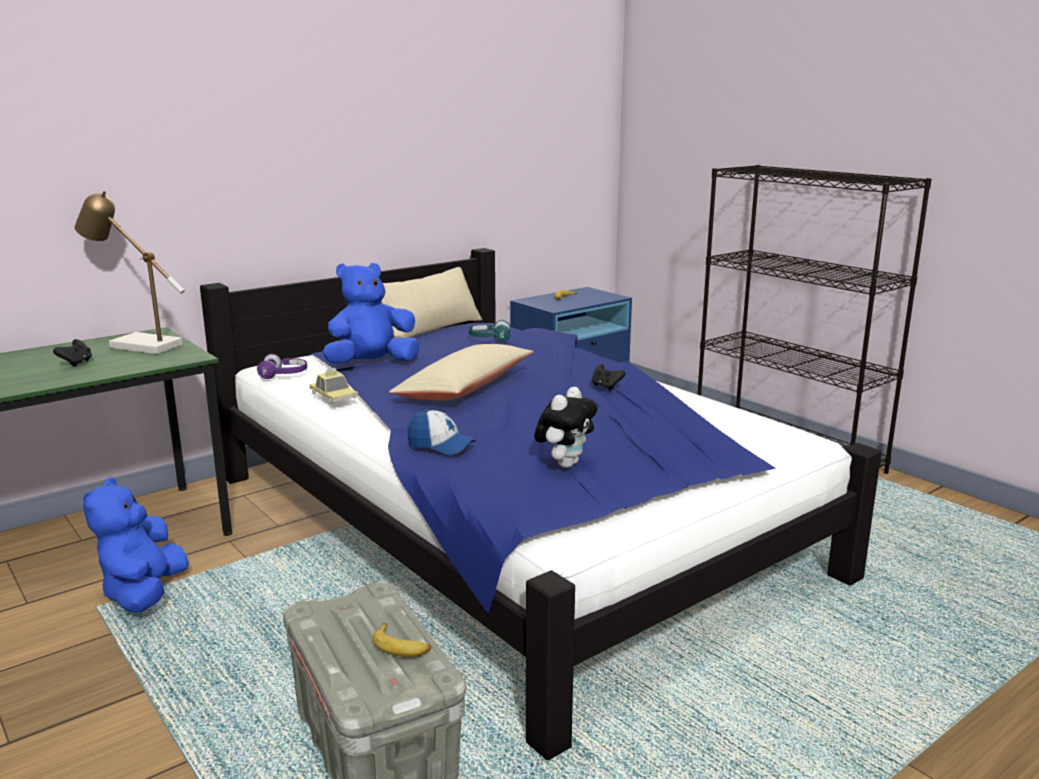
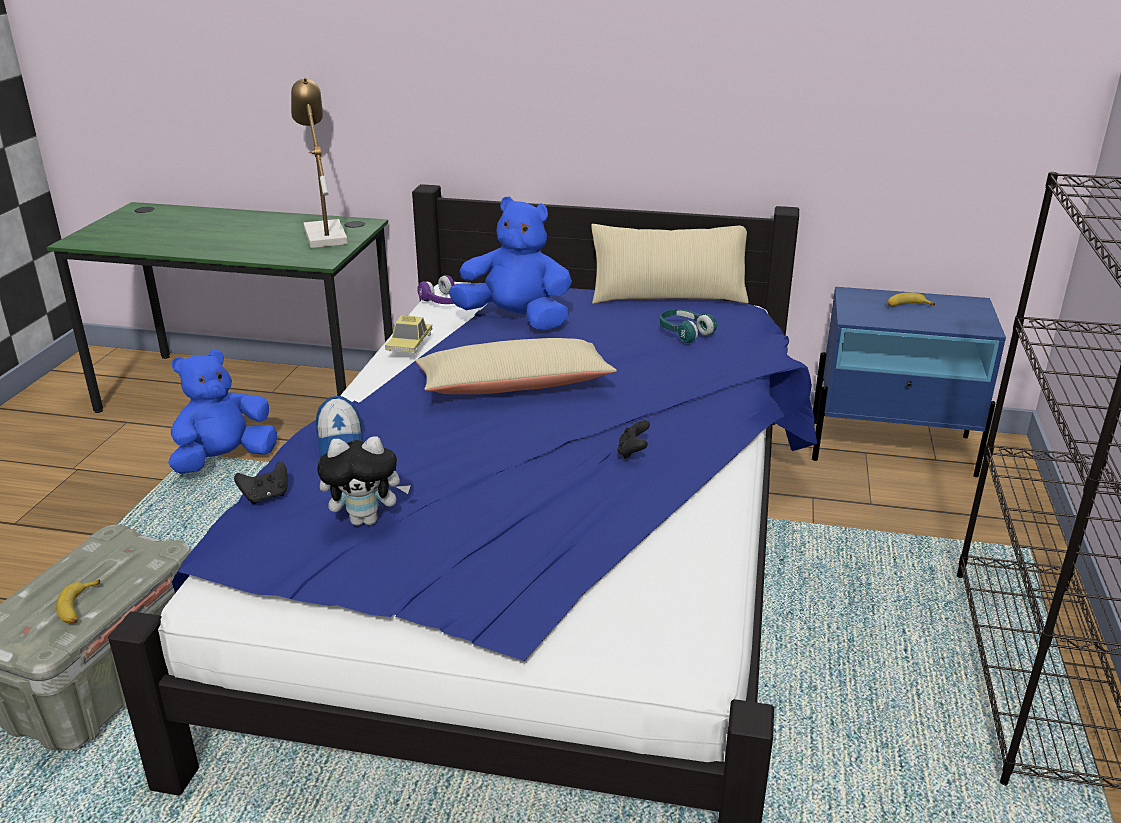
camera: 50 degrees right, 10 degrees up
(76, 363) = (254, 238): black game controller -> black game controller (266, 496)

